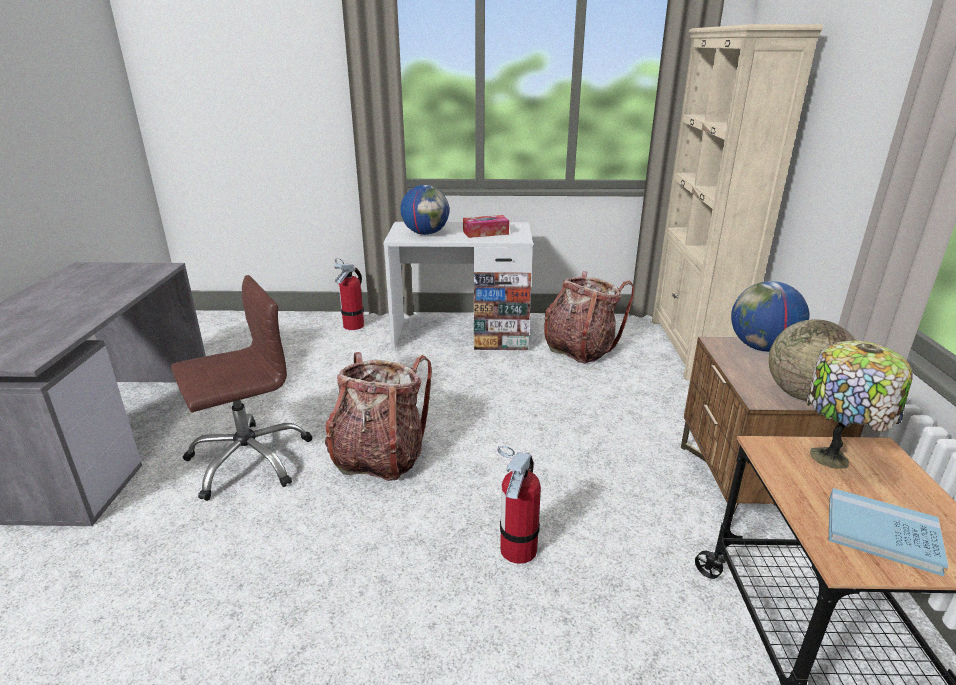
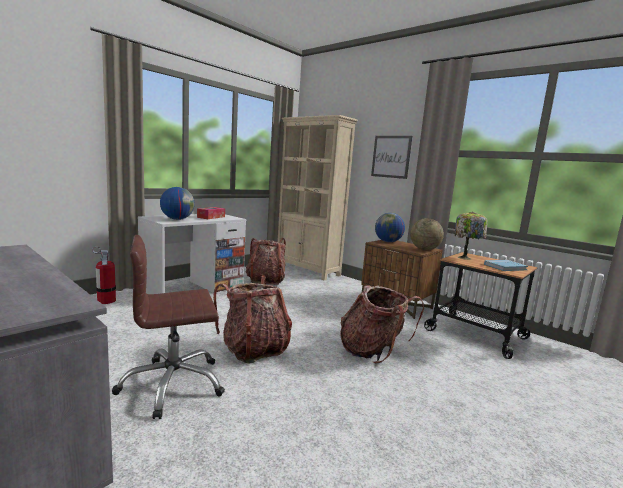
camera: 50 degrees left, 15 degrees down
(249, 459) = (173, 385): brown office chair -> brown office chair turned 120 degrees counterclockwise
(518, 549) = (373, 351): fire extinguisher -> backpack
(864, 131) = (391, 156): none -> picture

